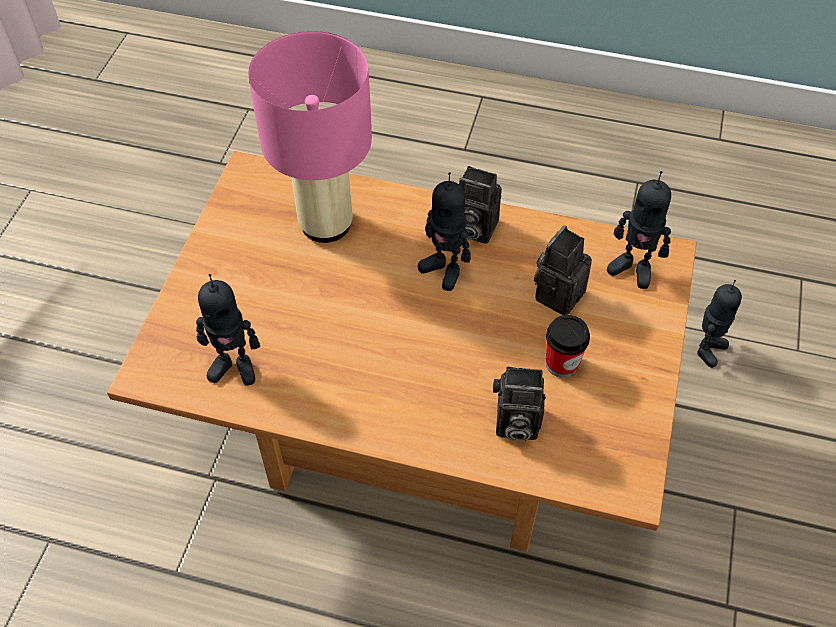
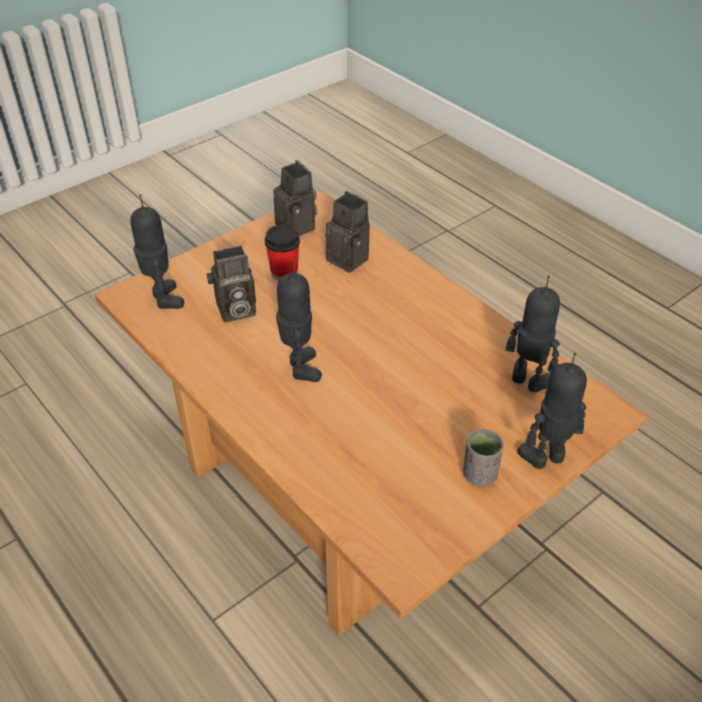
camera: 145 degrees left, 10 degrees down
(231, 259) = (479, 474): none -> grey cup
(327, 224) = (364, 460): pink table lamp -> none
(473, 228) = (242, 387): camera -> camera (298, 227)
(707, 349) = (80, 419): toy robot -> toy robot (546, 459)

